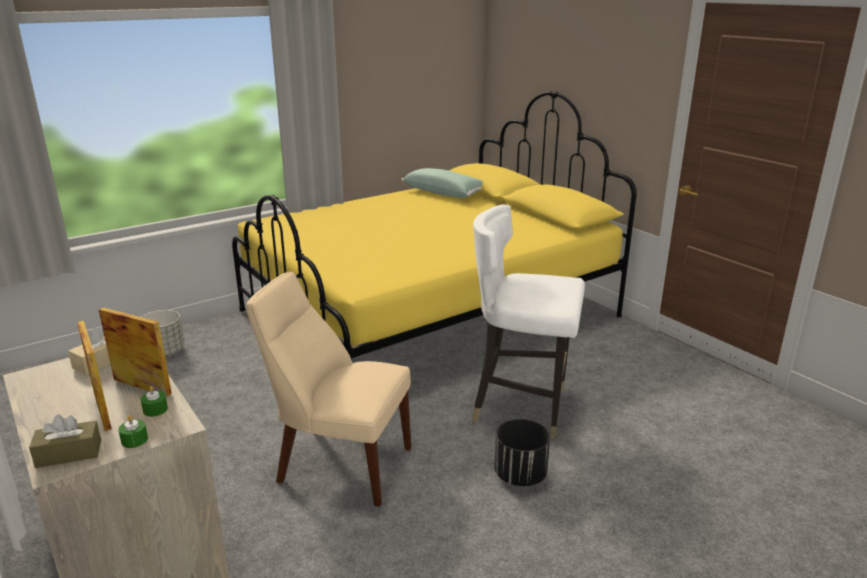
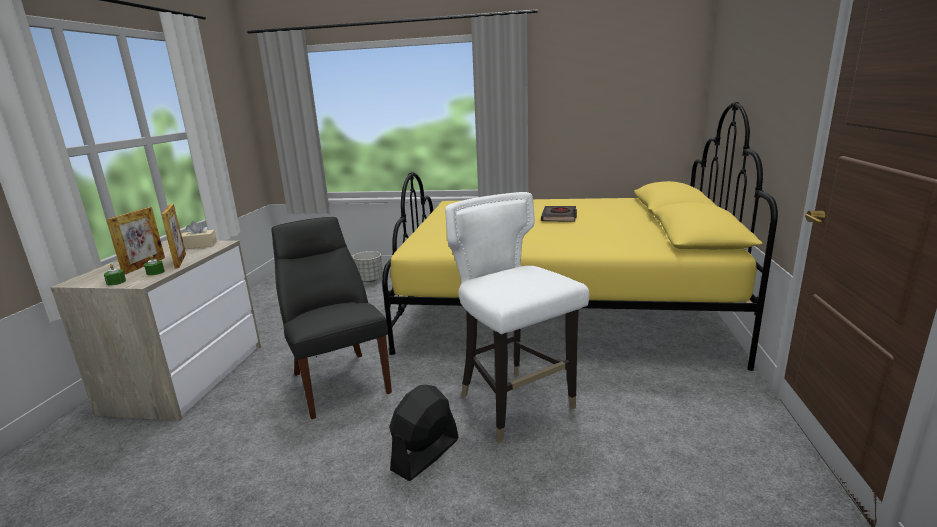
camera: 45 degrees right, 5 degrees down
(69, 453) = (91, 278): brown tissue box -> none
(339, 464) = (338, 380): beige chair -> black chair
(421, 219) = (559, 217): none -> black book
(445, 193) = (622, 204): green pillow -> none
(520, 475) = (425, 454): black planter -> black fan

